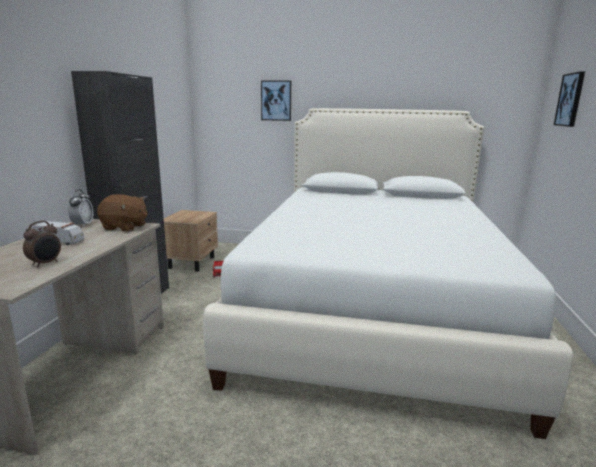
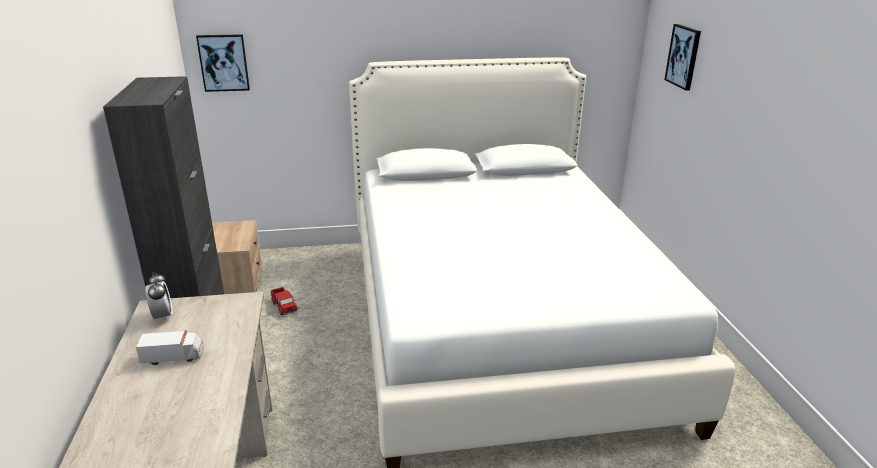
camera: 20 degrees left, 10 degrees up
(46, 263) = (202, 402): alarm clock -> none
(125, 227) = (226, 309): brown plush toy -> none
(276, 100) = (316, 50): picture -> picture (224, 62)

